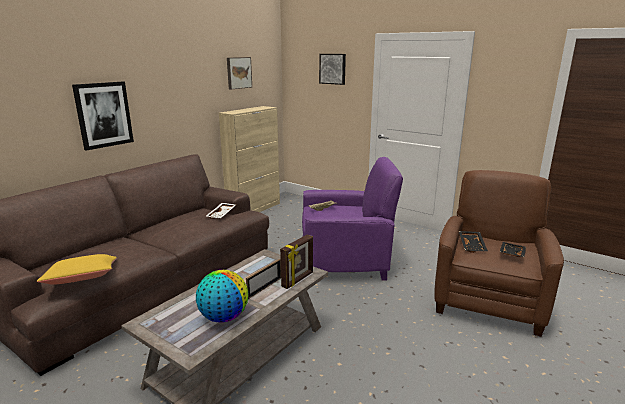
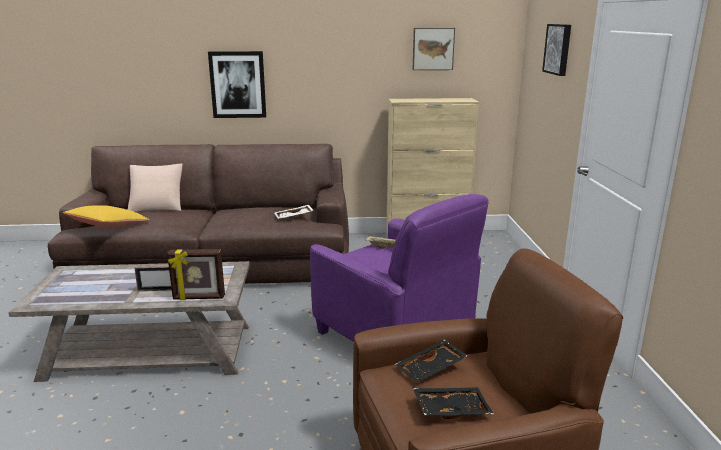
camera: 50 degrees right, 0 degrees up
(80, 250) = (158, 207): none -> beige pillow
(224, 317) = (96, 294): globe -> none

